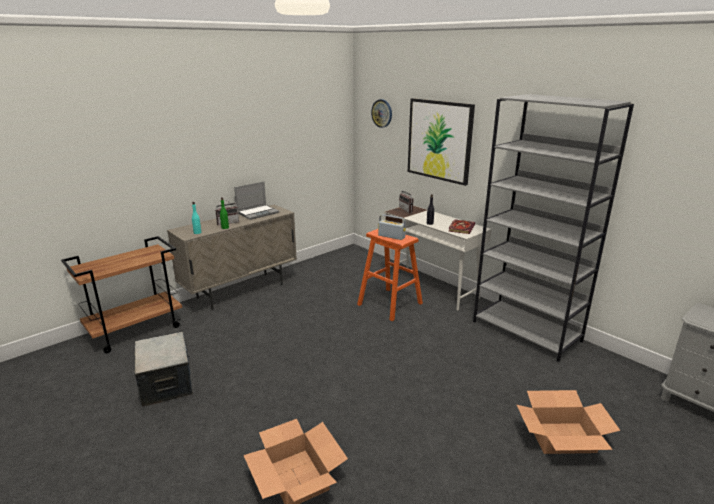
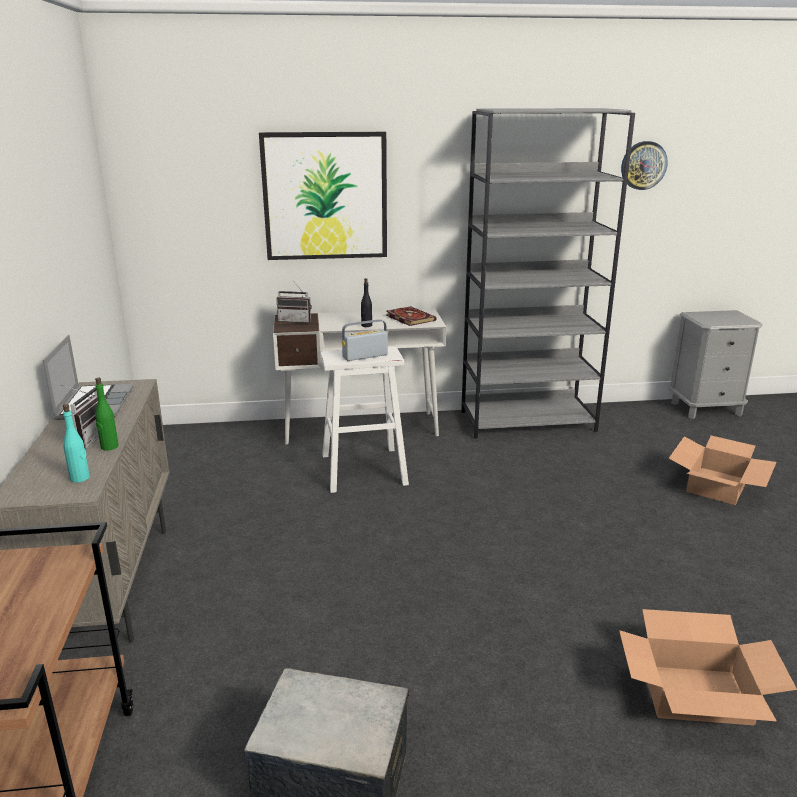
camera: 55 degrees left, 0 degrees up
(382, 113) = (186, 166): wall clock -> wall clock (643, 165)
(389, 304) = (363, 469): orange stool -> white stool

